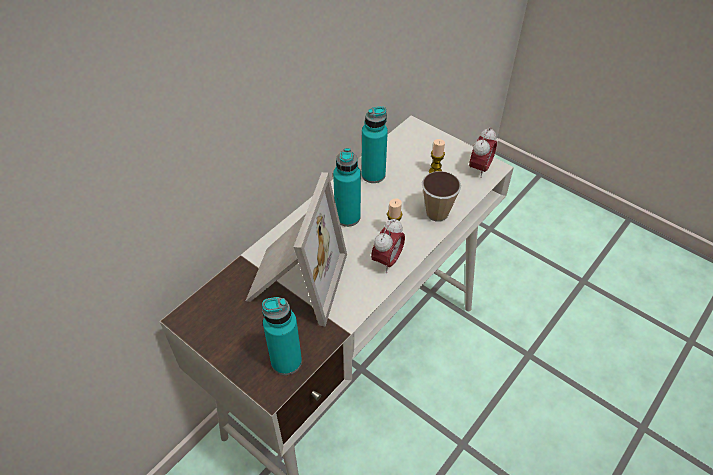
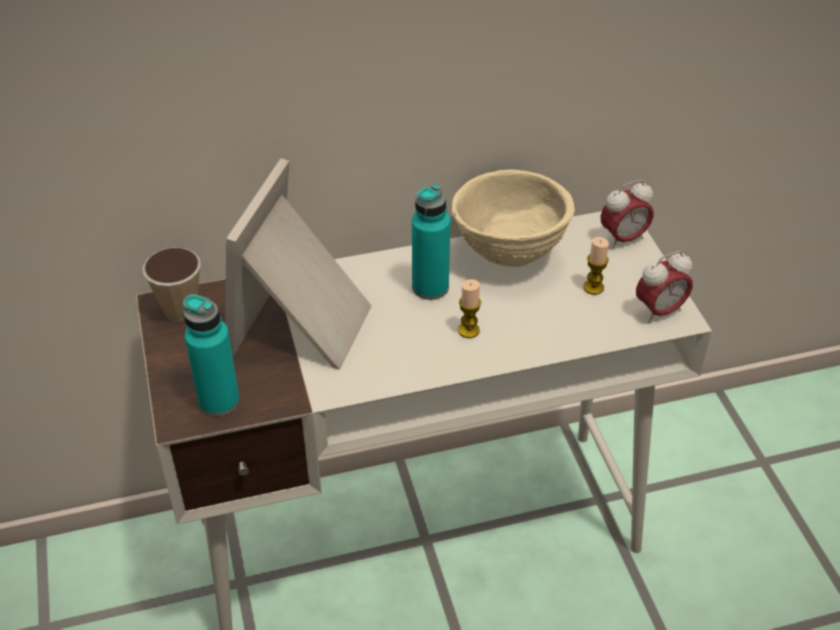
camera: 35 degrees right, 5 degrees down
(294, 280) = (304, 325): picture frame -> picture frame turned 150 degrees clockwise
(373, 175) = (509, 255): turquoise bottle -> beige bowl
(387, 261) = (429, 358): alarm clock -> alarm clock (623, 239)
(437, 213) = (546, 336): cup -> cup (180, 310)

